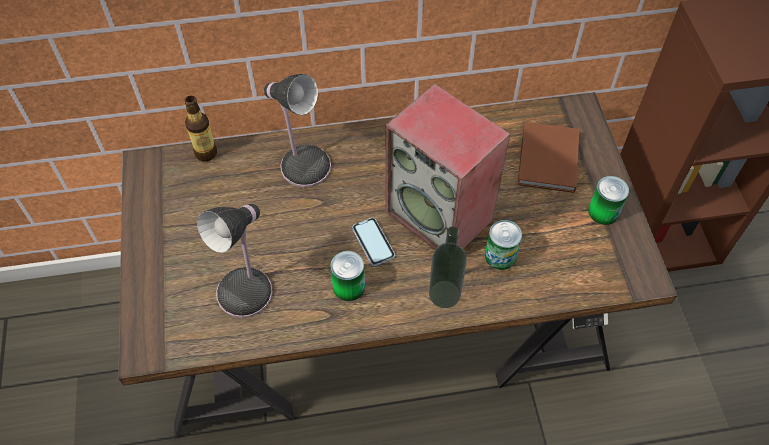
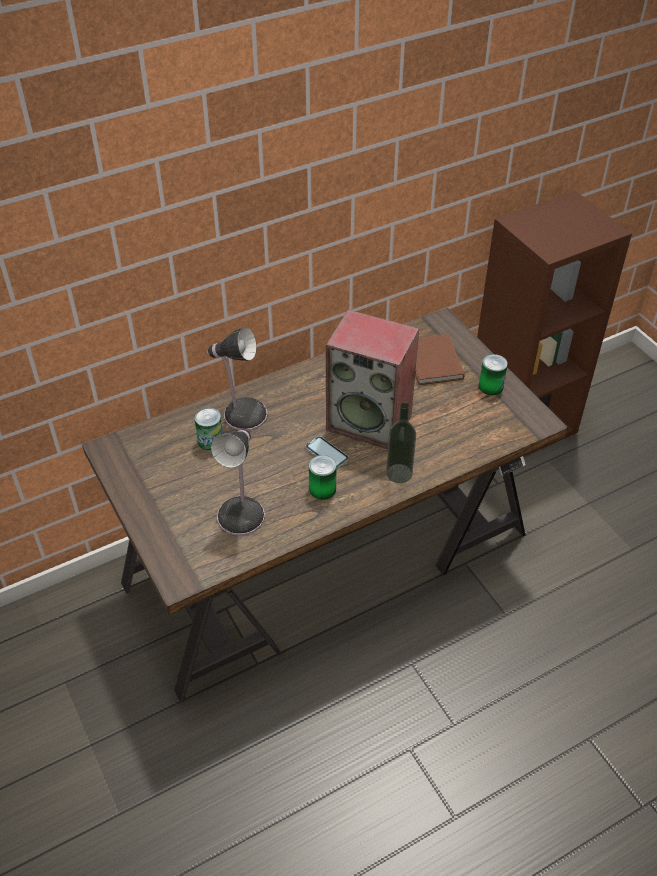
camera: 20 degrees left, 10 degrees down
(206, 153) = (156, 427): bottle -> none
(500, 256) = (428, 436): can -> can (210, 441)

